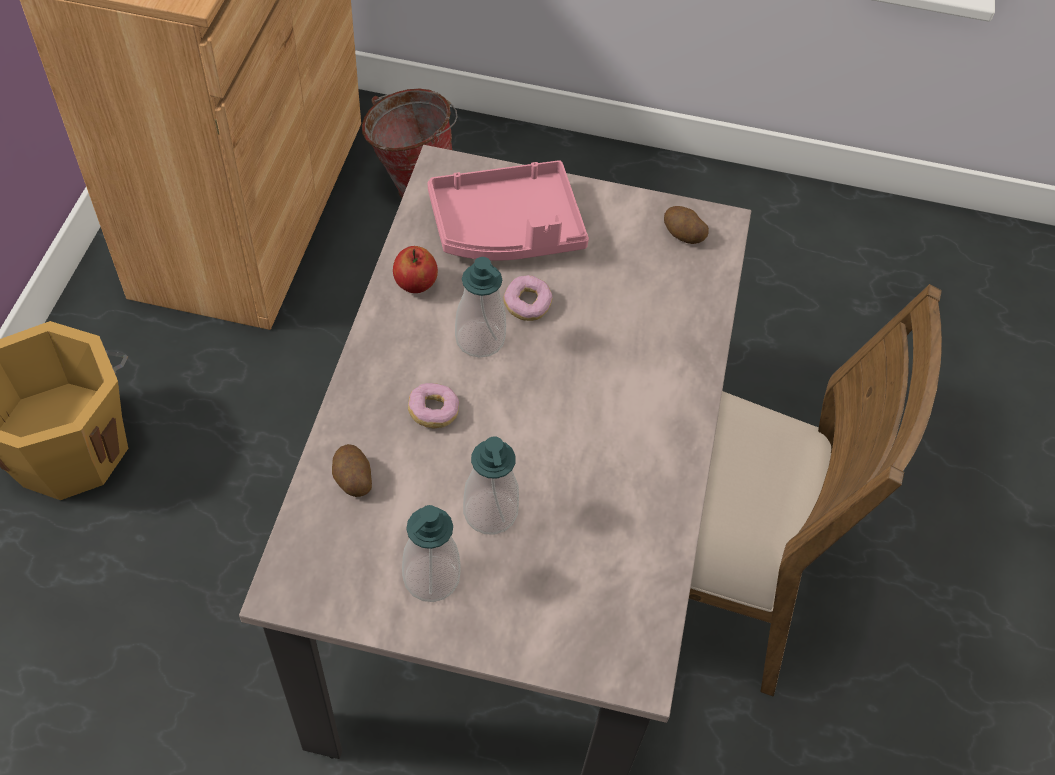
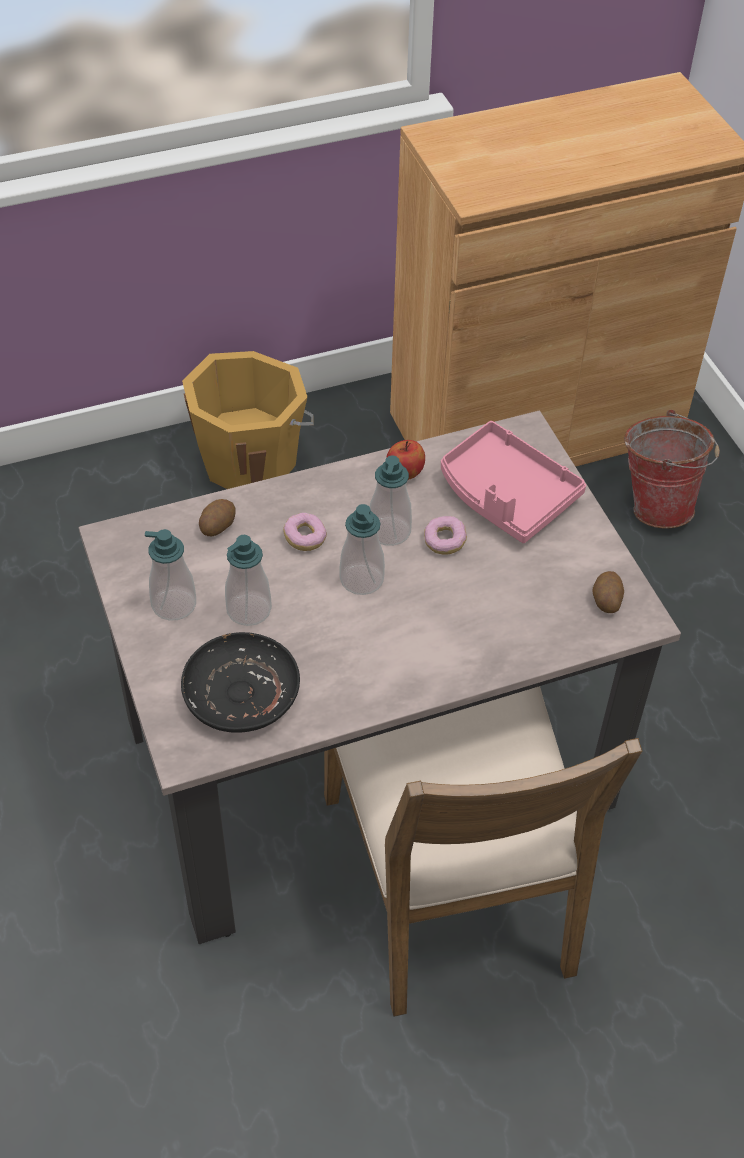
camera: 60 degrees right, 5 degrees down
(523, 395) = (361, 579): none -> soap dispenser
(595, 578) = (241, 693): none -> black plate

